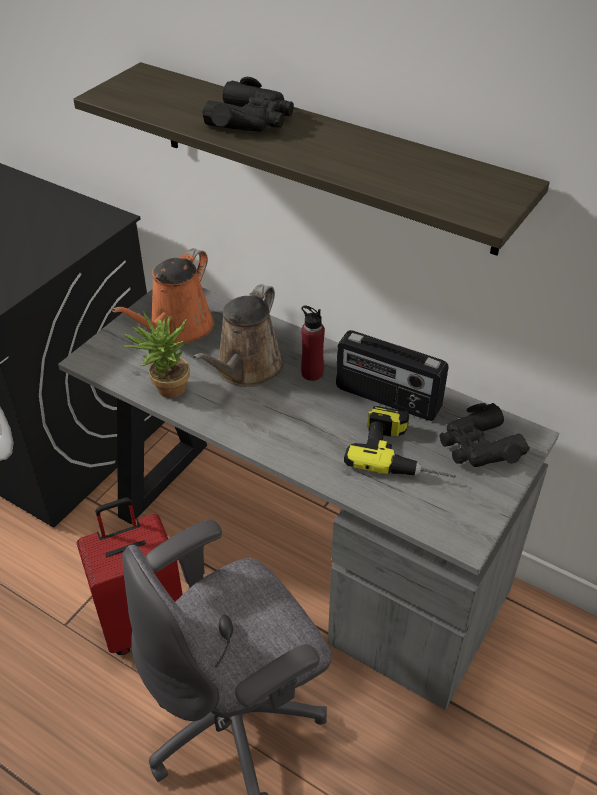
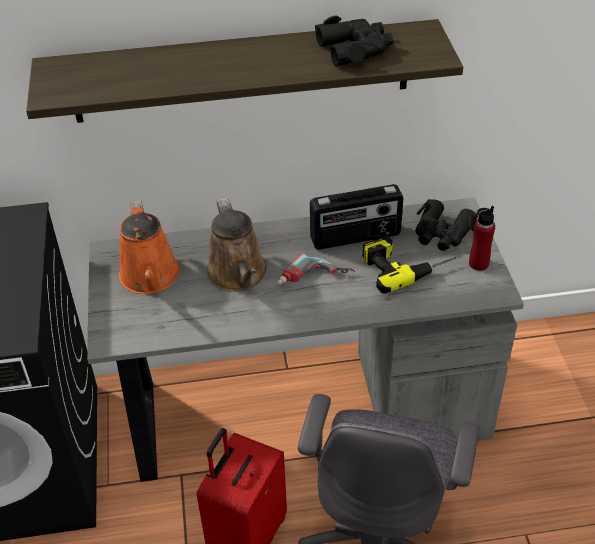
camera: 40 degrees left, 0 degrees up
(165, 390) = (199, 324): potted plant -> none
(251, 119) = (195, 63): black binoculars -> black binoculars (355, 48)
(303, 414) = (314, 280): none -> power drill
(312, 373) = (287, 250): red bottle -> red bottle (478, 264)

